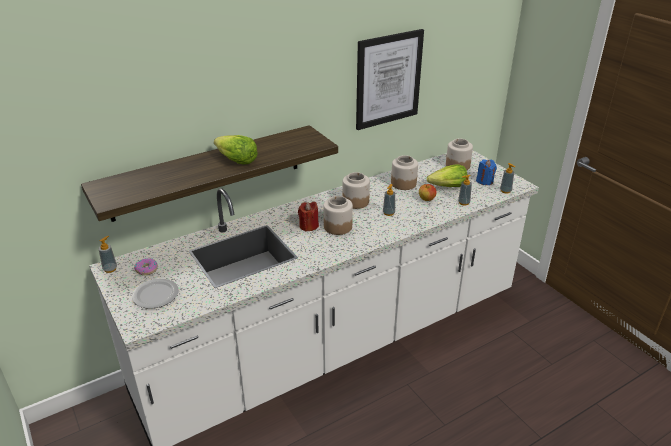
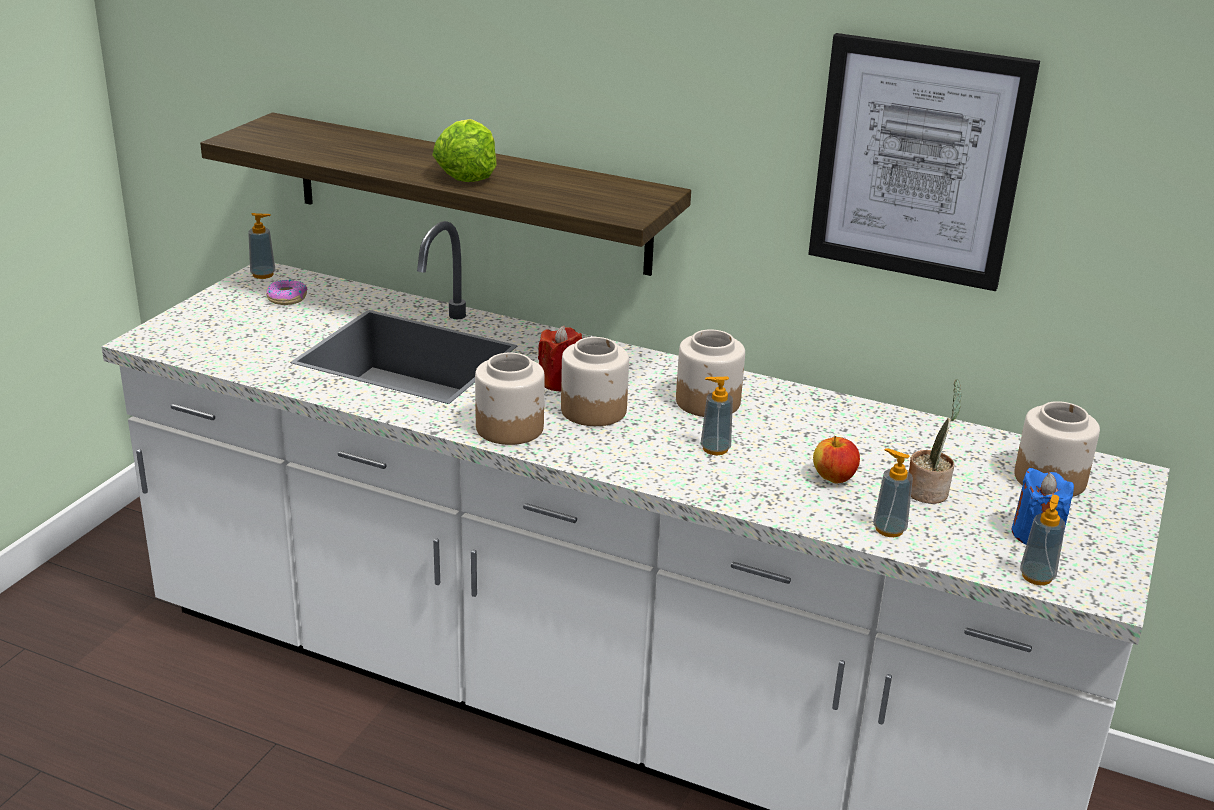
camera: 55 degrees right, 5 degrees down
(156, 294) = (232, 326): plate -> none
(403, 183) = (858, 433): jar -> jar (510, 428)
(448, 187) = (928, 491): lettuce -> potted plant

